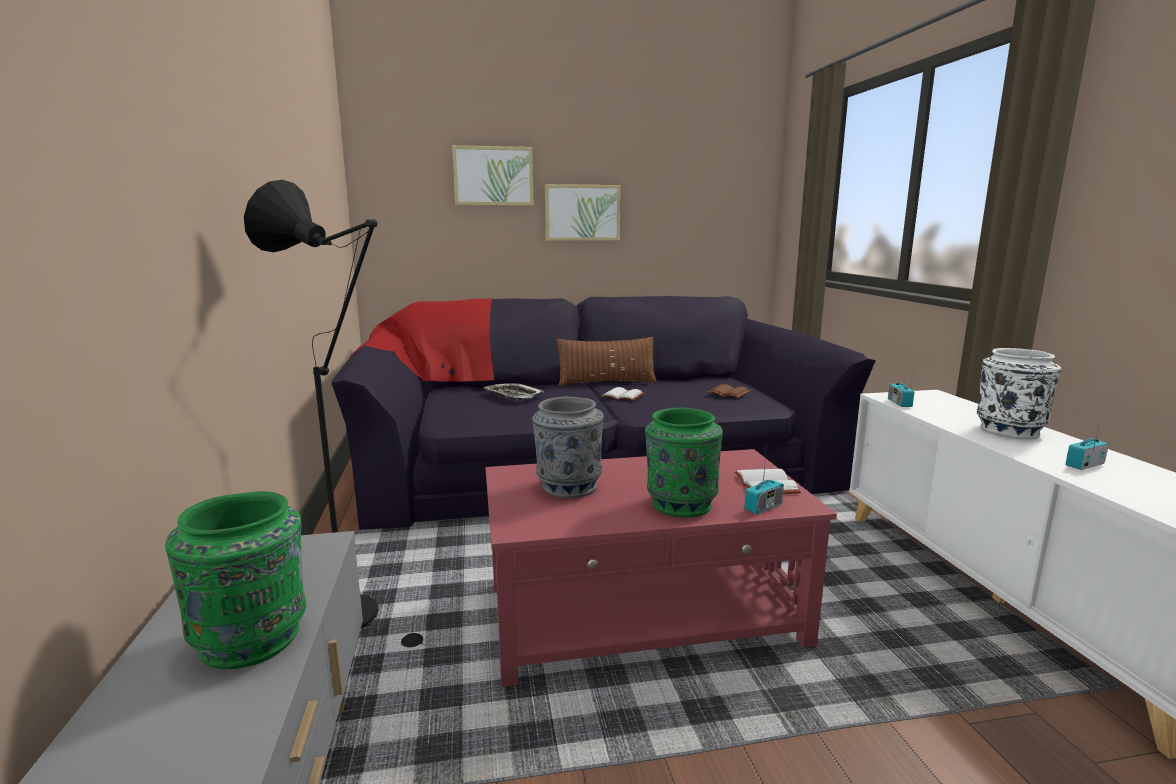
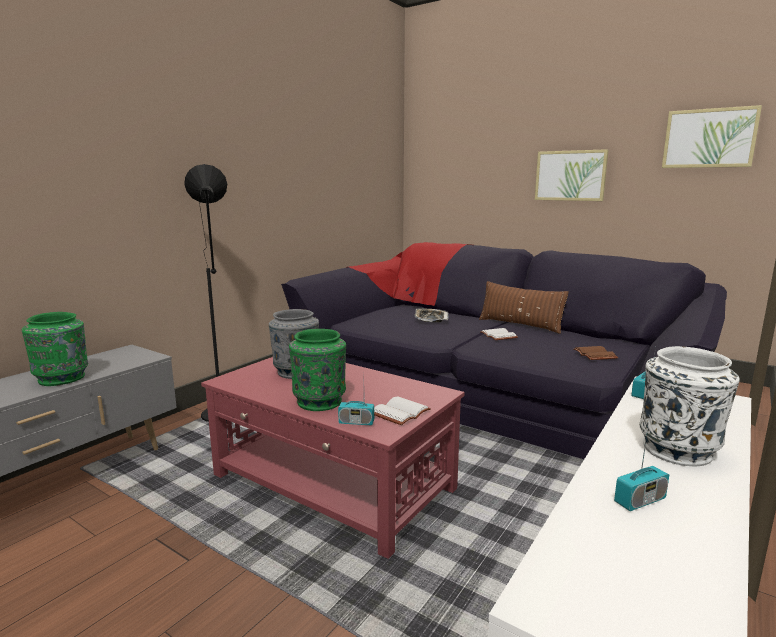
camera: 45 degrees right, 0 degrees up
(493, 176) = (498, 147): picture -> picture (709, 138)
(1084, 465) = (640, 501): radio -> radio turned 135 degrees clockwise

